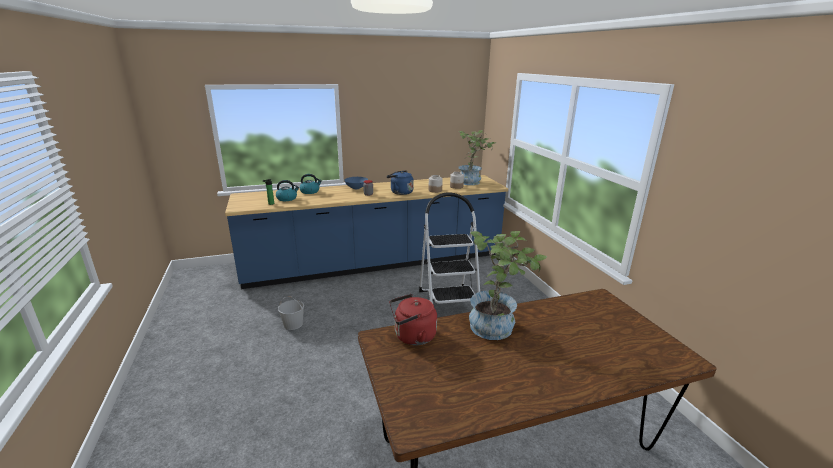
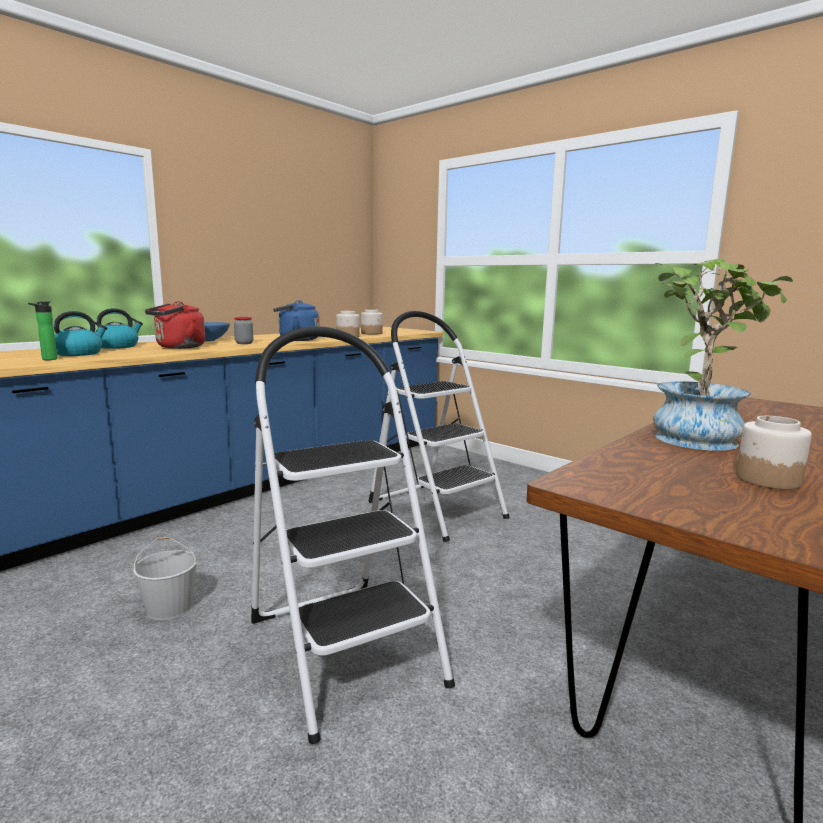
camera: 30 degrees left, 10 degrees down
(336, 366) = (343, 648): none -> step ladder
(412, 337) = (626, 469): red kettle -> red kettle (178, 347)
(464, 364) = (767, 479): none -> jar
(472, 182) = (383, 330): potted plant -> none

